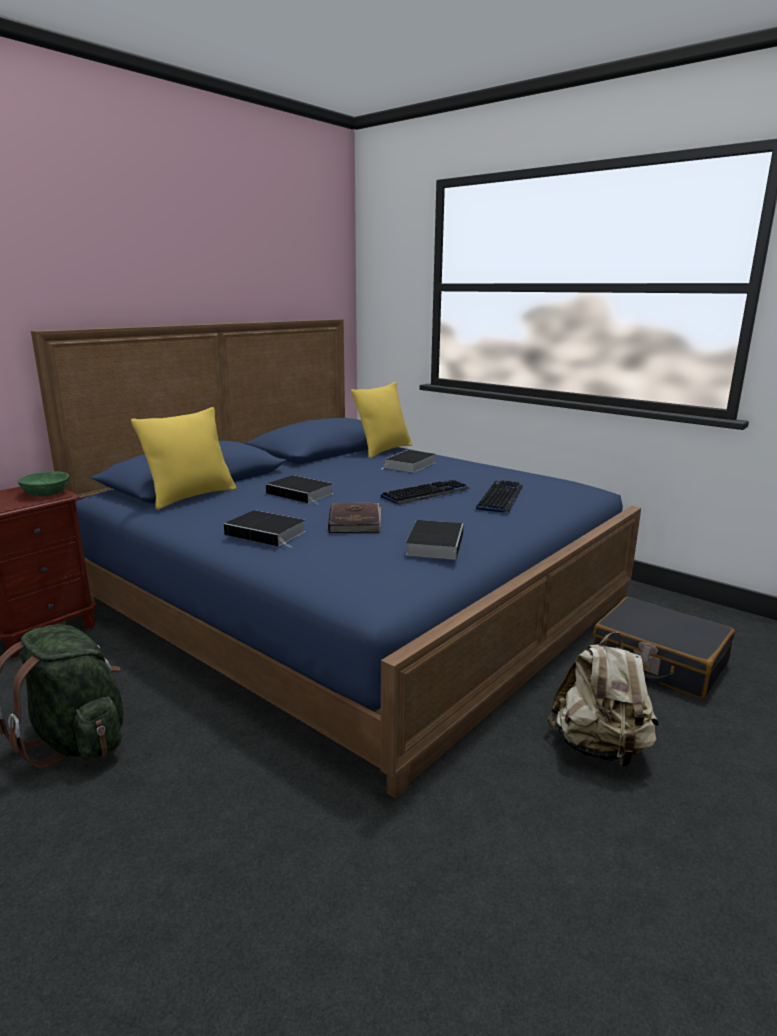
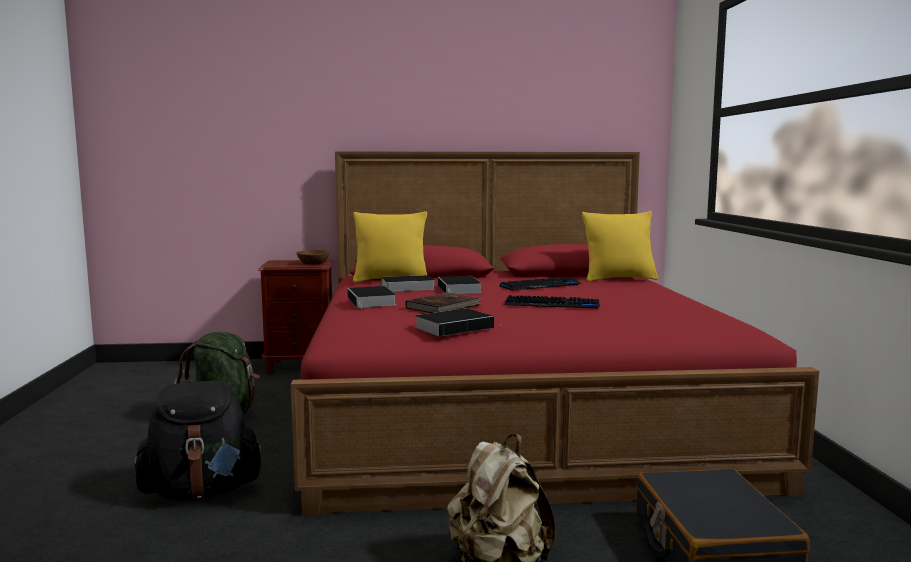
camera: 45 degrees right, 10 degrees down
(46, 493) = (313, 264): green bowl -> brown bowl
(247, 841) = (202, 492): none -> black backpack
(355, 599) = (512, 409): blue bed -> red bed
(409, 465) = (604, 289): book -> book (406, 287)
(500, 497) = (610, 317): keyboard -> keyboard (540, 286)

